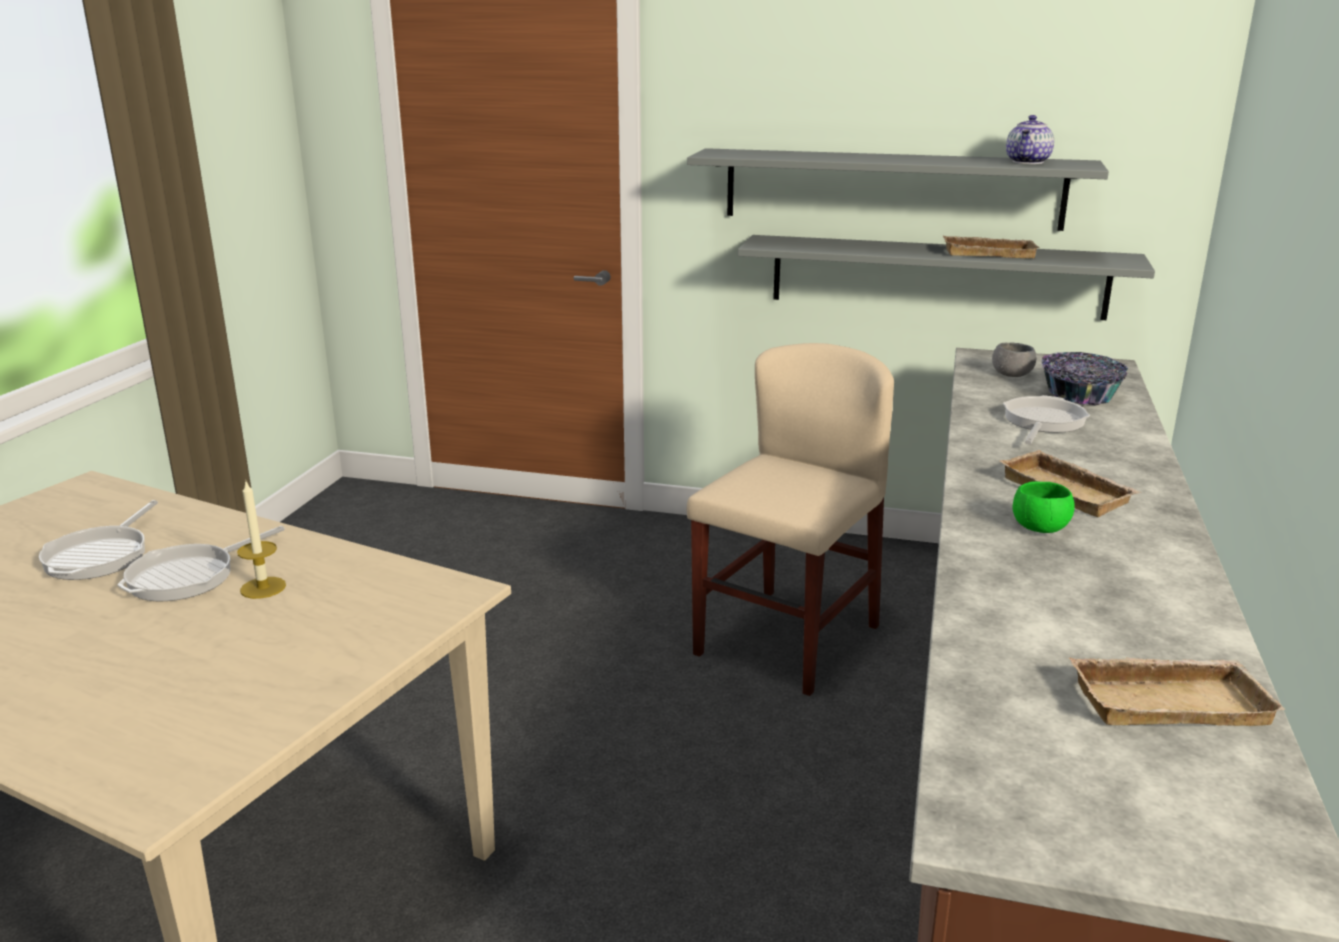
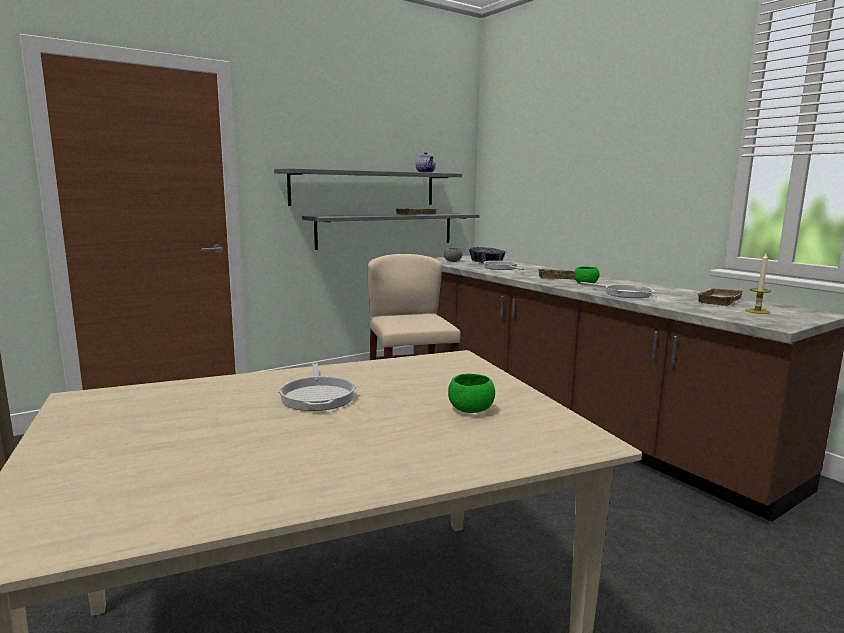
camera: 50 degrees left, 10 degrees down
(101, 555) = (226, 410): frying pan -> frying pan (624, 294)
(216, 678) = (470, 410): none -> green bowl
(263, 588) = (374, 384): candle -> candle (757, 311)

